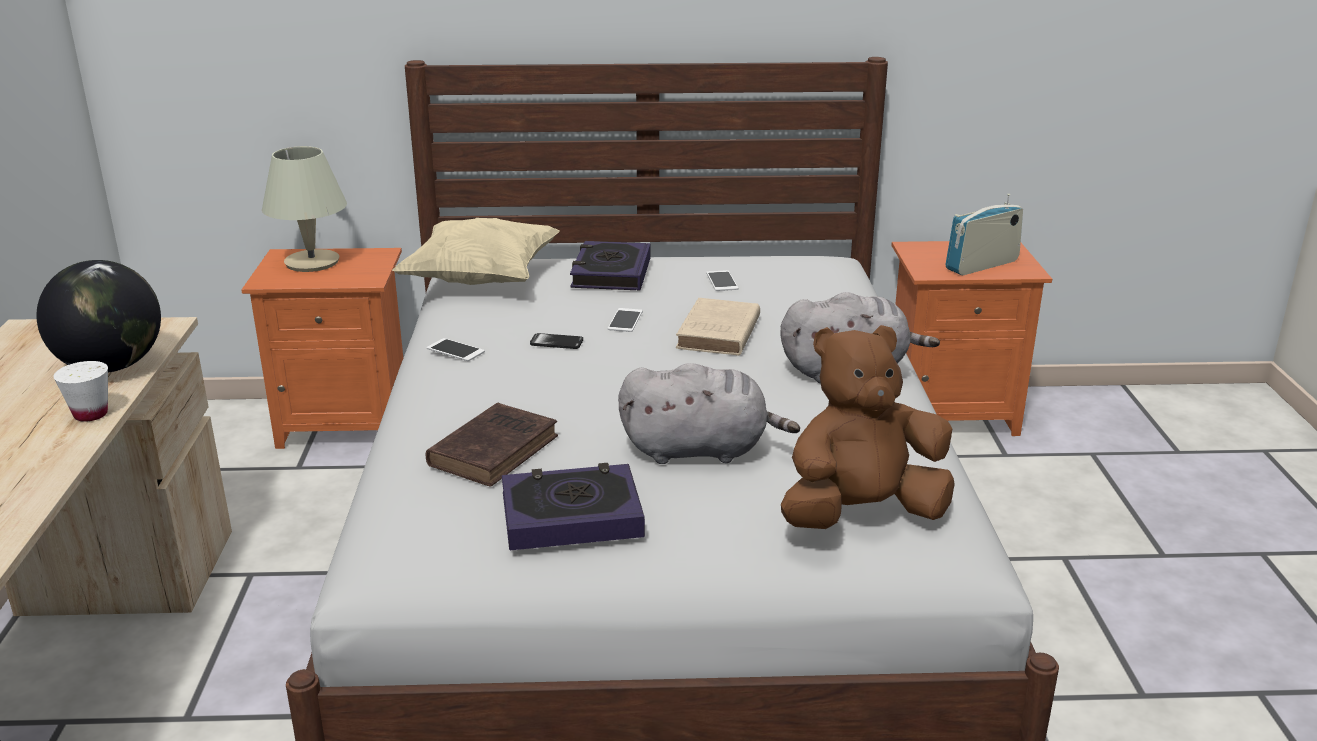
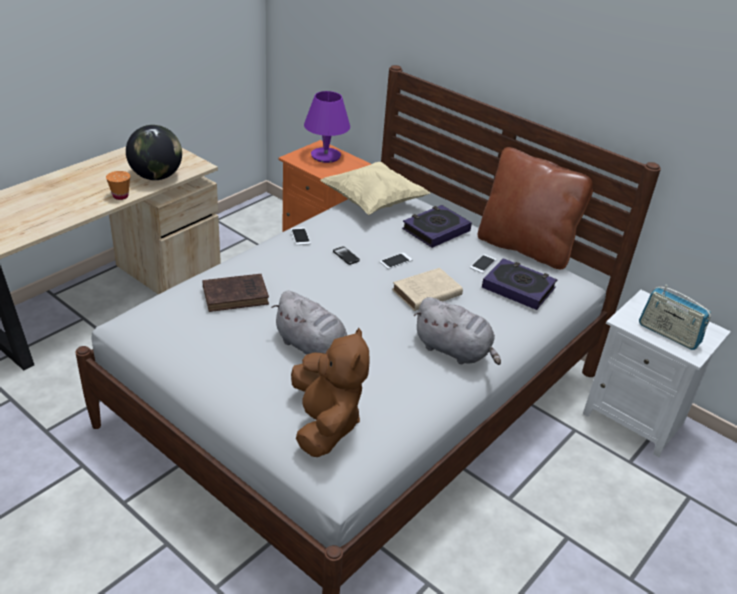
camera: 40 degrees right, 10 degrees up
(91, 414) = (120, 196): white cup -> orange cup
(312, 262) = (326, 156): beige table lamp -> purple table lamp
(571, 516) = (215, 344): book -> book (518, 288)
(730, 251) = (525, 247): none -> brown pillow
(861, 514) = (325, 424): brown plush toy -> brown plush toy turned 60 degrees clockwise
(949, 413) = (635, 417): orange nightstand -> white nightstand
(981, 265) = (668, 334): radio -> radio turned 150 degrees counterclockwise

